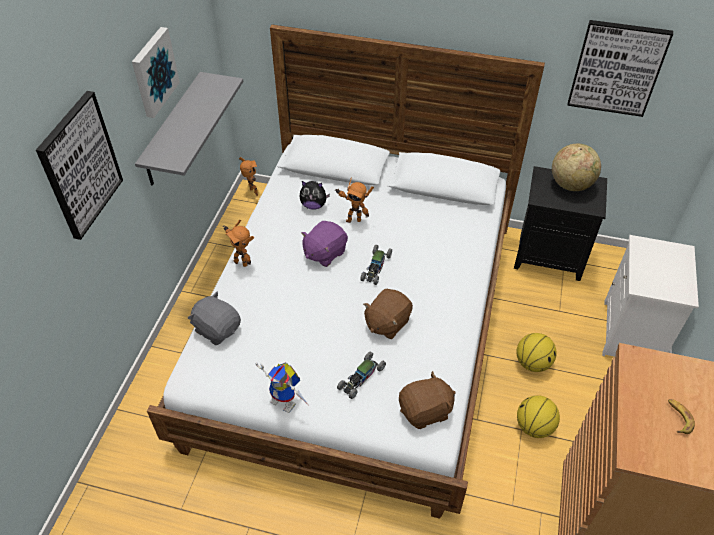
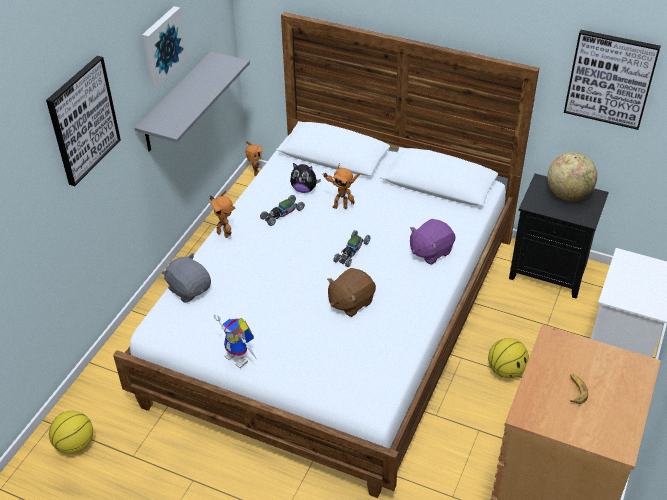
camera: 10 degrees right, 5 degrees down
(324, 253) = (305, 233): purple plush toy -> purple plush toy (430, 251)
(361, 378) = (314, 346): toy car -> toy car (282, 214)
(425, 411) = (368, 382): brown plush toy -> none
(534, 427) = (492, 429): basketball -> basketball (75, 444)

